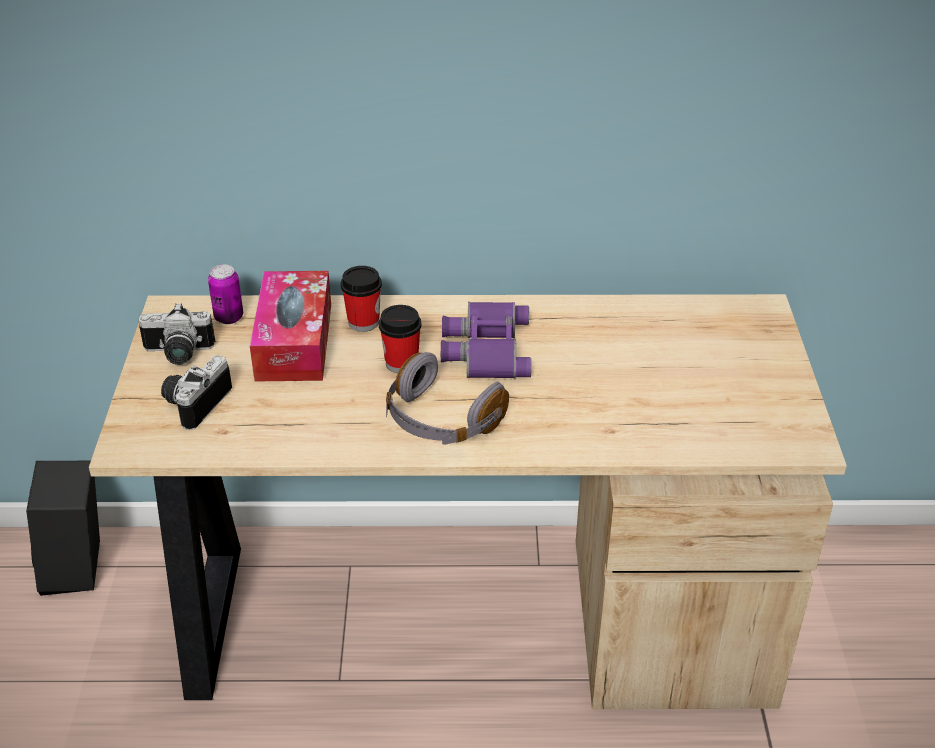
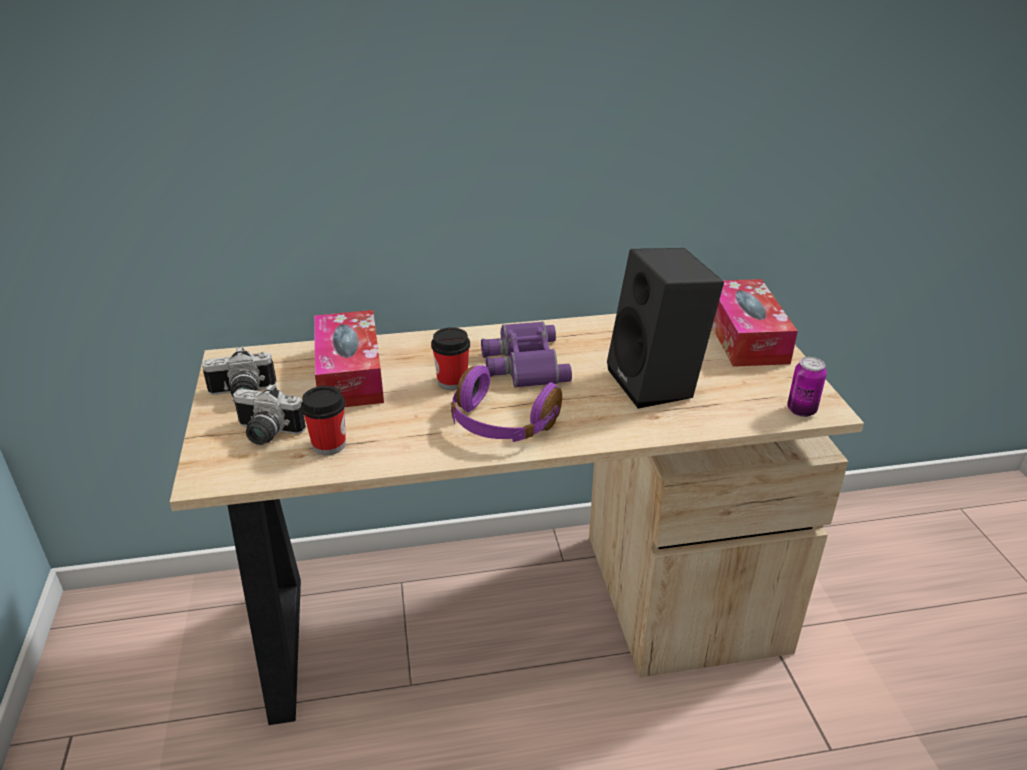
camera: 10 degrees left, 5 degrees down
(79, 570) = (152, 618): black speaker -> black speaker (658, 384)
(194, 403) = (266, 434): camera -> camera turned 90 degrees counterclockwise
(229, 317) = (284, 360): can -> can (801, 410)
(363, 322) = (409, 353): cup -> cup (329, 445)
(440, 420) = (501, 424): grey headphones -> purple headphones
(752, 341) = (745, 336): none -> tissue box

